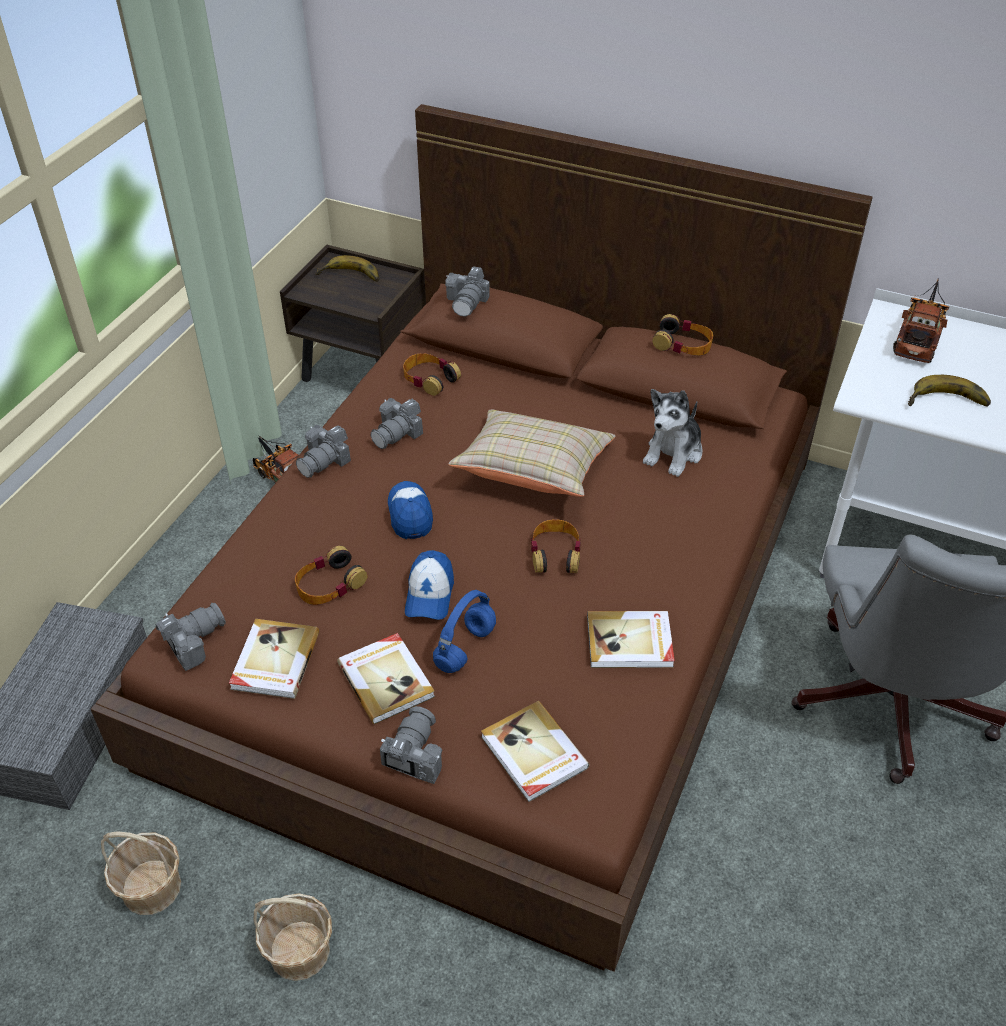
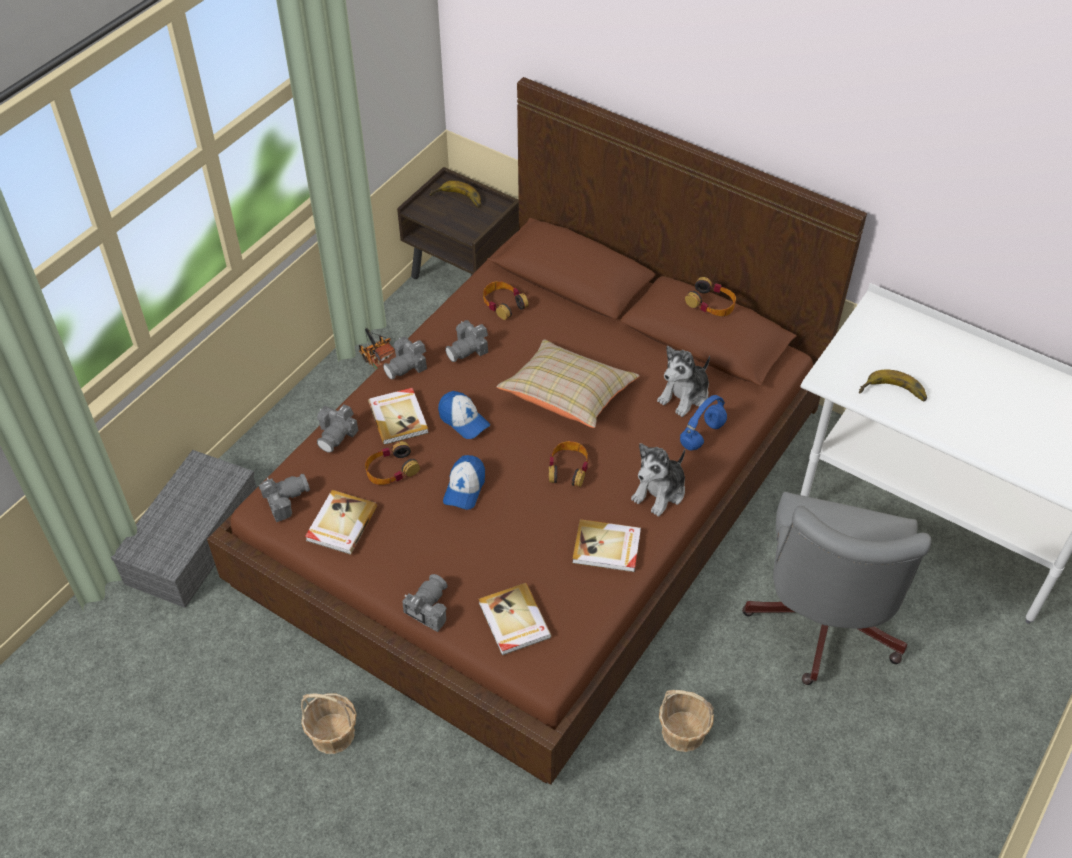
camera: 10 degrees right, 5 degrees up
(152, 888) = (236, 673): basket -> basket (683, 732)
(387, 679) = (419, 550): book -> book (399, 417)
(410, 514) = (463, 420): cap -> cap turned 135 degrees clockwise
(465, 649) = (482, 535): blue headphones -> blue headphones (702, 436)
(467, 302) = (544, 242): camera -> camera (337, 434)
(677, 566) = (660, 492): none -> plush toy
(919, 337) = (892, 332): toy truck -> none

